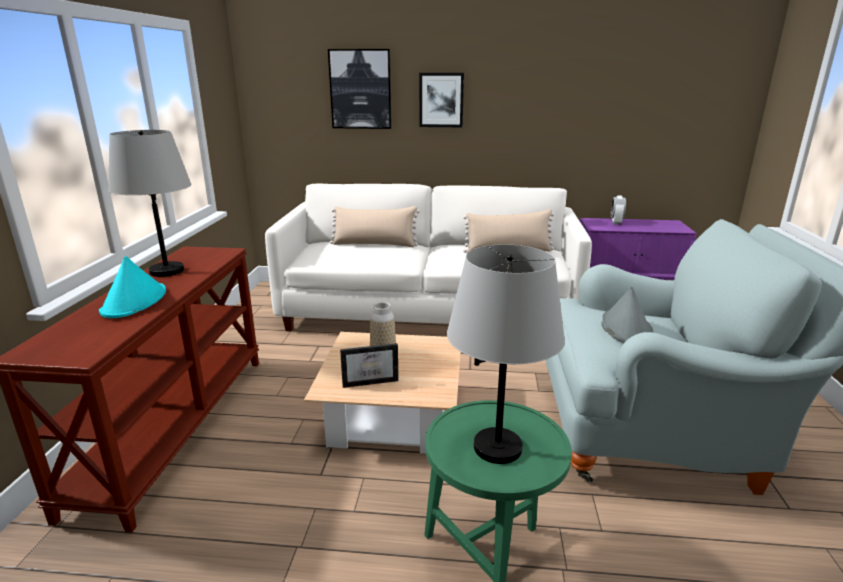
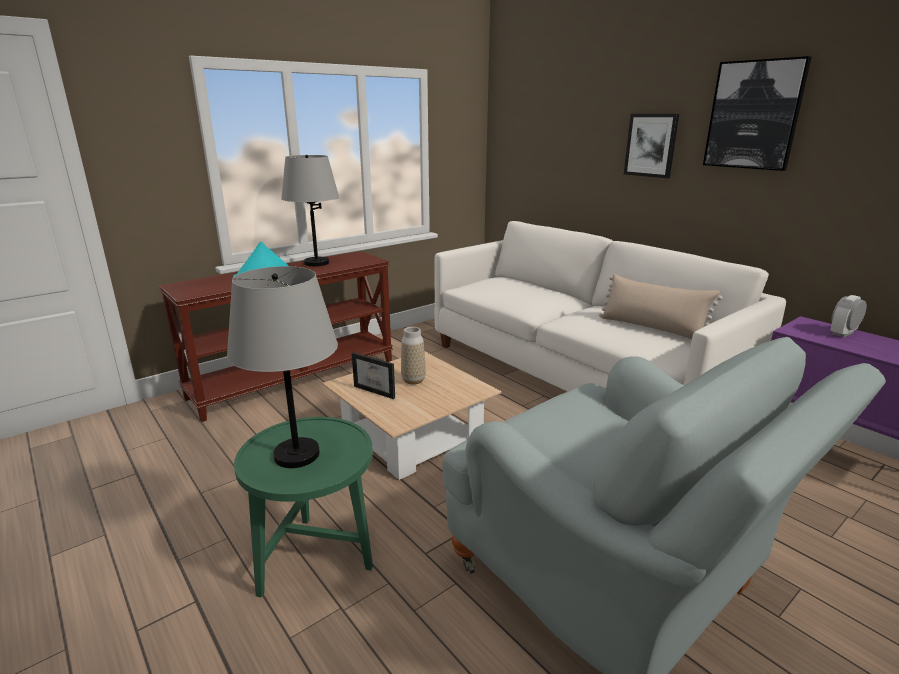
camera: 45 degrees right, 0 degrees up
(361, 89) = (577, 131): picture -> picture (754, 115)
(374, 244) = (536, 289): beige pillow -> none
(625, 328) = (581, 431): grey hat -> none

